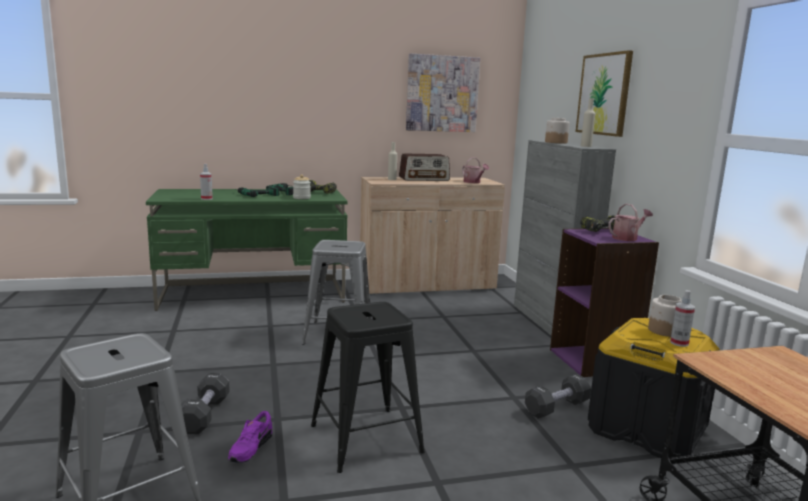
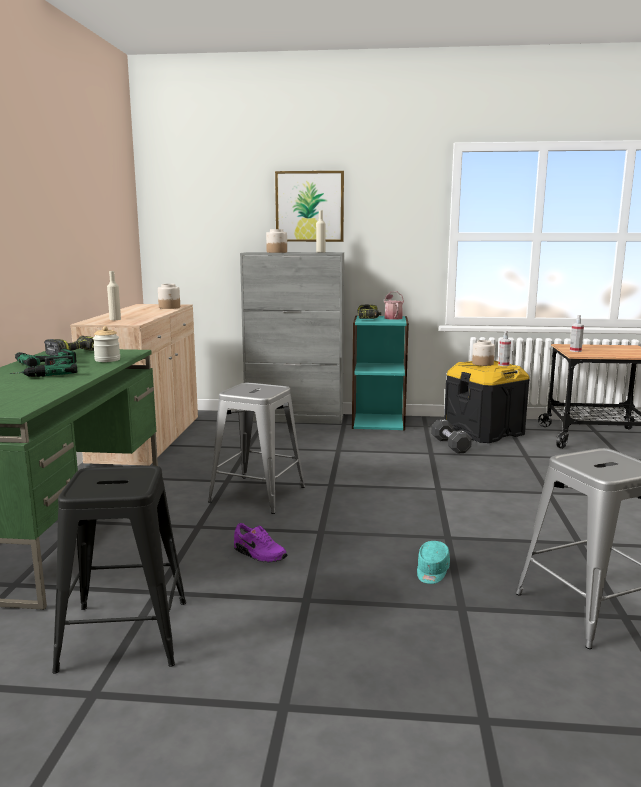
camera: 70 degrees left, 0 degrees up
(204, 415) = (432, 571): black dumbbell -> turquoise cap
(206, 199) = (51, 391): spray bottle -> spray bottle (575, 351)
(250, 448) = (500, 552): purple shoe -> purple shoe (259, 554)
(365, 438) = (487, 507): black stool -> black stool (124, 635)
(424, 179) = (125, 313): radio -> none
(442, 94) = (102, 207): picture -> none
(473, 182) = (169, 307): watering can -> jar
(594, 360) = (378, 422): purple bookcase -> turquoise bookcase

